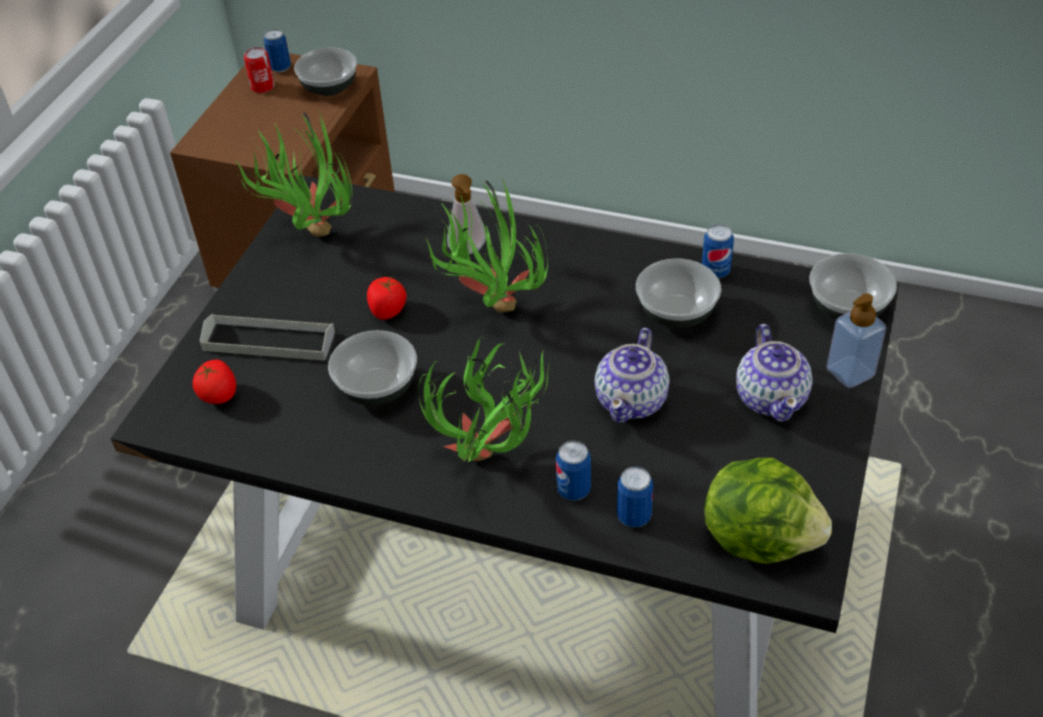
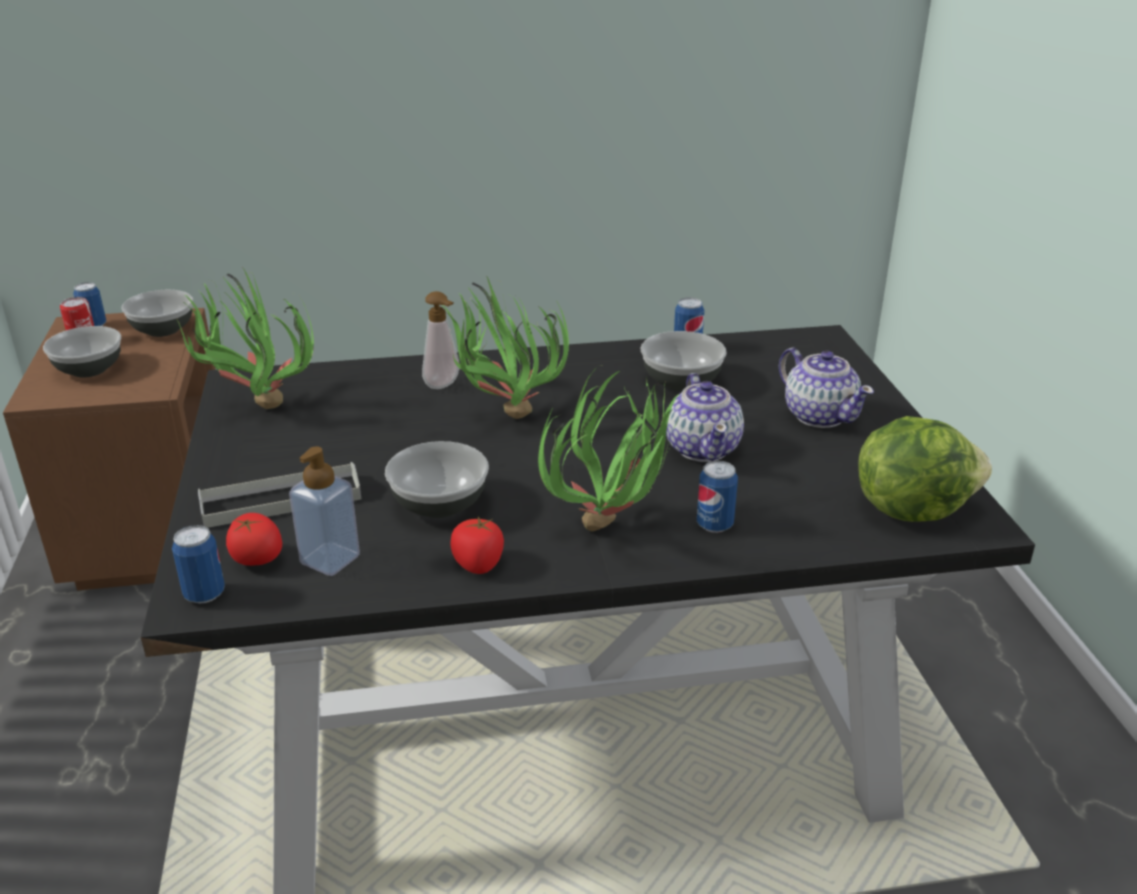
camera: 30 degrees left, 15 degrees down
(387, 310) = (397, 445): tomato -> tomato (478, 564)
(634, 516) = (789, 527): can -> can (204, 594)
(846, 308) = (817, 347): bowl -> bowl (88, 370)
(850, 372) = (863, 384): soap dispenser -> soap dispenser (330, 560)

